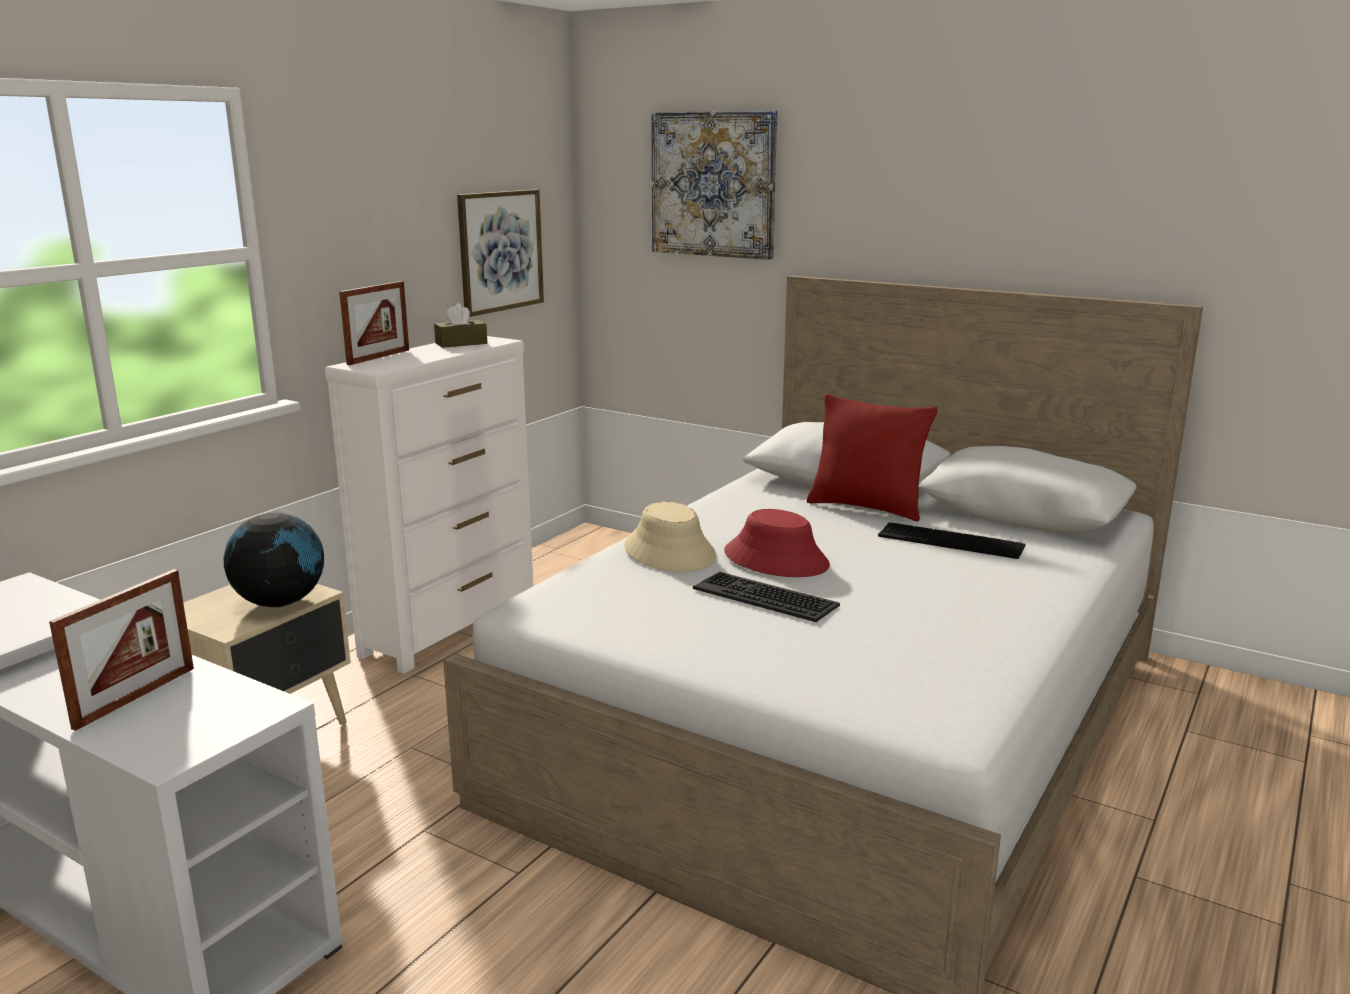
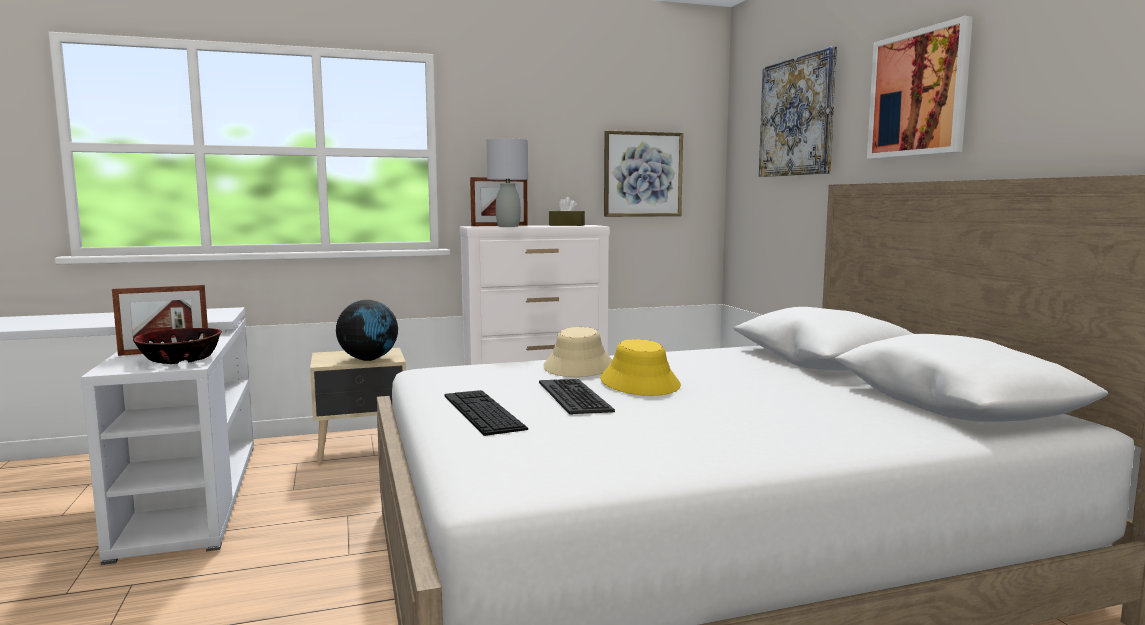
camera: 40 degrees right, 10 degrees down
(217, 702) = (180, 359): none -> bowl
(409, 361) = (507, 226): none -> grey table lamp
(776, 559) = (640, 383): red hat -> yellow hat
(866, 507) = (796, 373): red pillow -> none
(901, 188) = (918, 93): none -> picture
(950, 541) = (818, 402): keyboard -> keyboard (483, 412)

